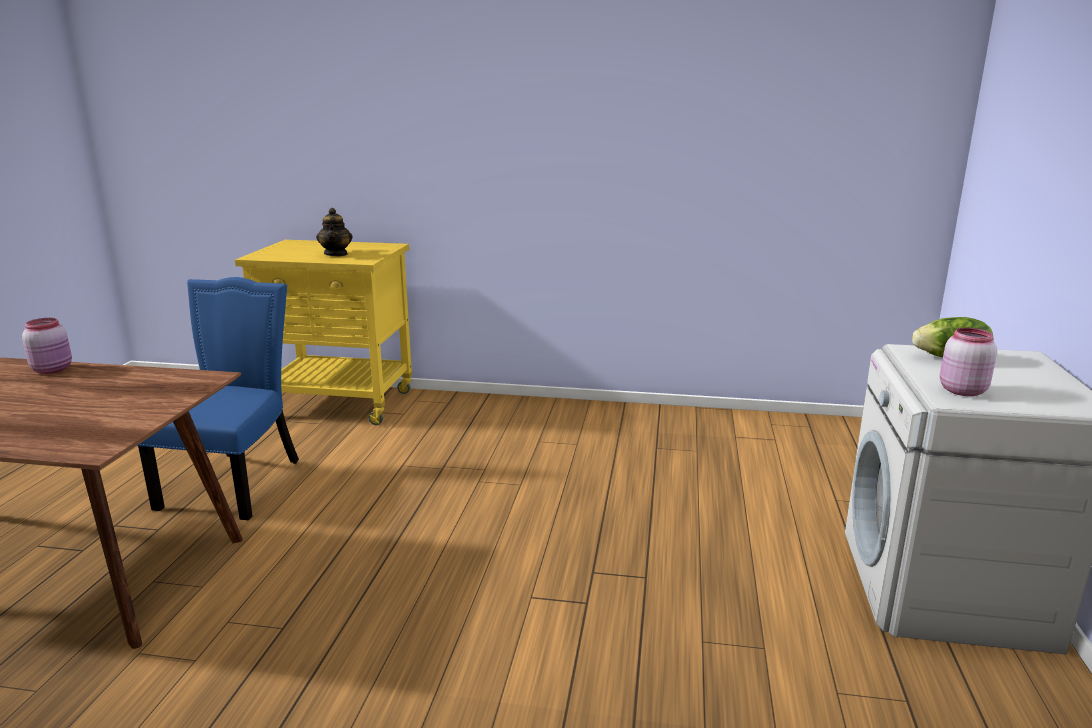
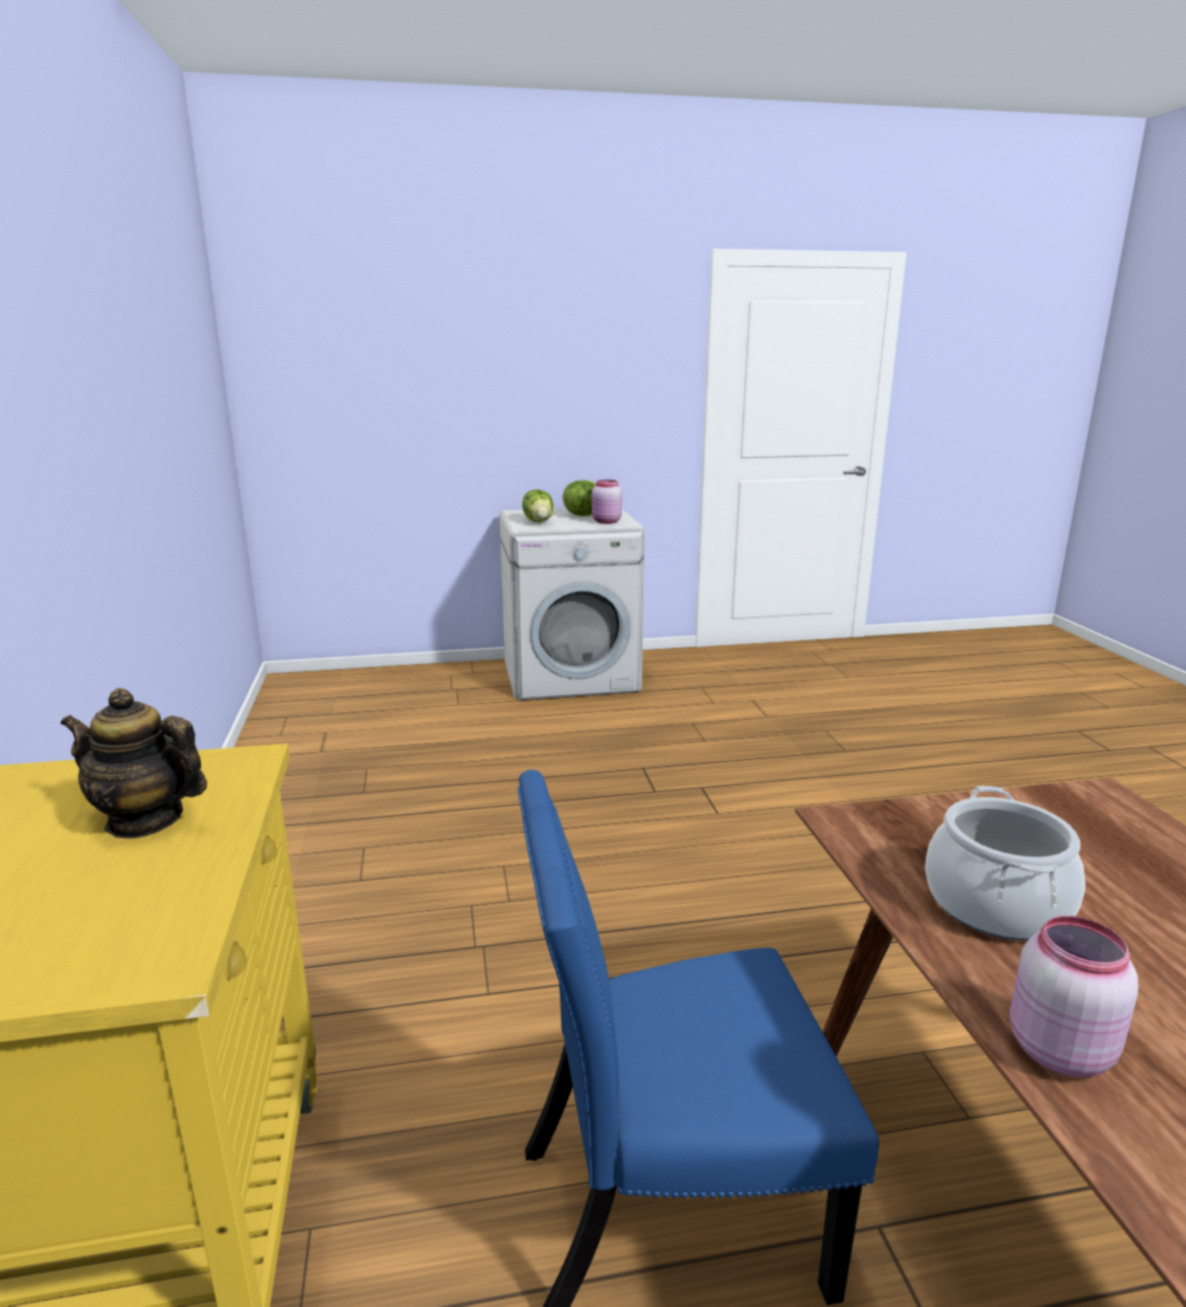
camera: 110 degrees left, 0 degrees up
(108, 386) = (996, 904): none -> cooking pot
(336, 254) = (145, 820): teapot -> teapot turned 135 degrees counterclockwise
(1012, 384) = (581, 515): none -> lettuce

